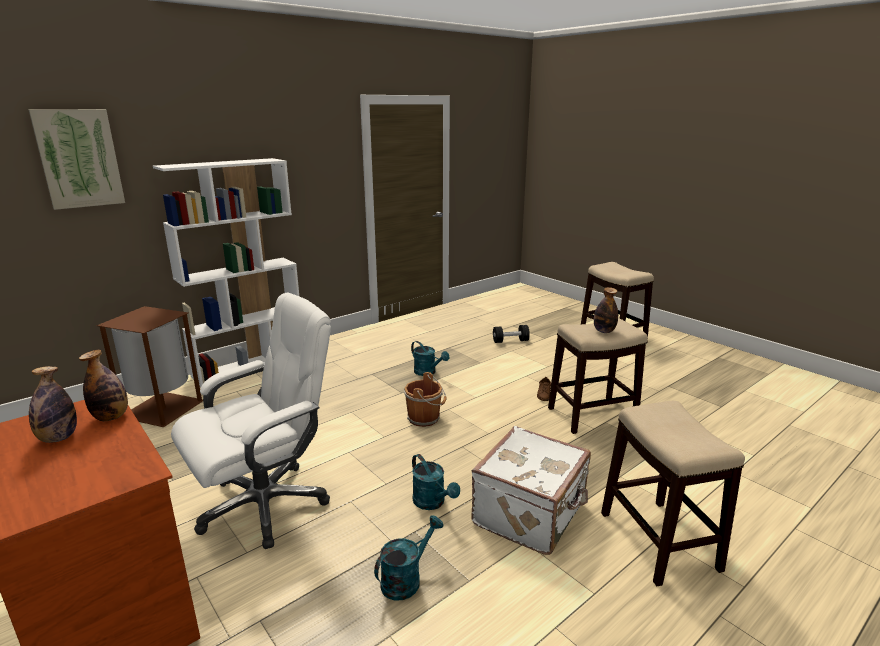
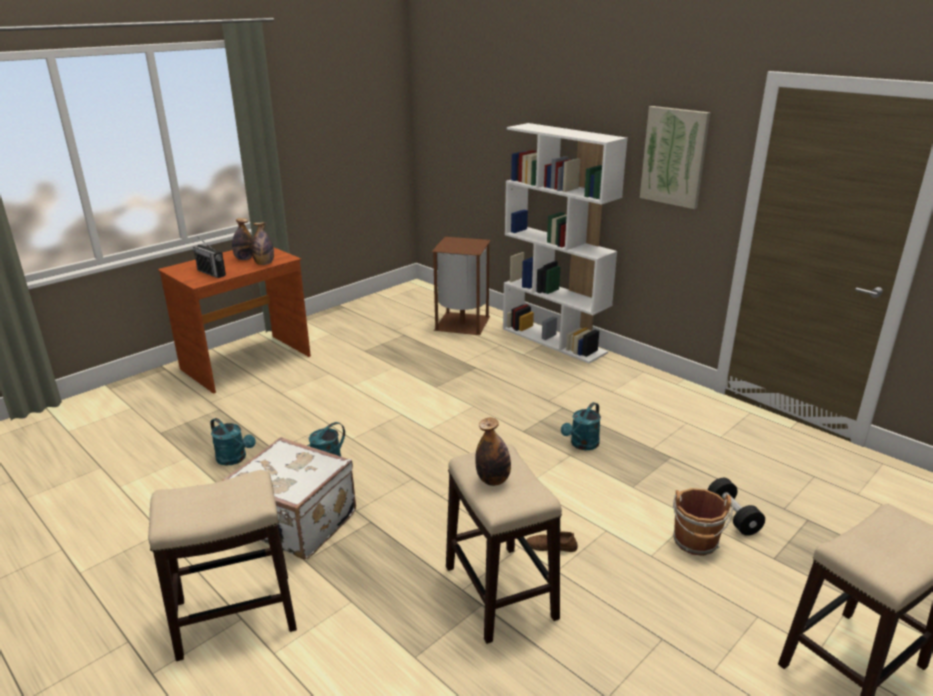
camera: 85 degrees right, 5 degrees up
(79, 158) = (491, 107): picture -> picture (674, 157)
(103, 464) = (211, 273): none -> radio
(265, 504) = (331, 389): white office chair -> none
(425, 418) = (467, 451): brown bucket -> brown bucket (696, 542)

